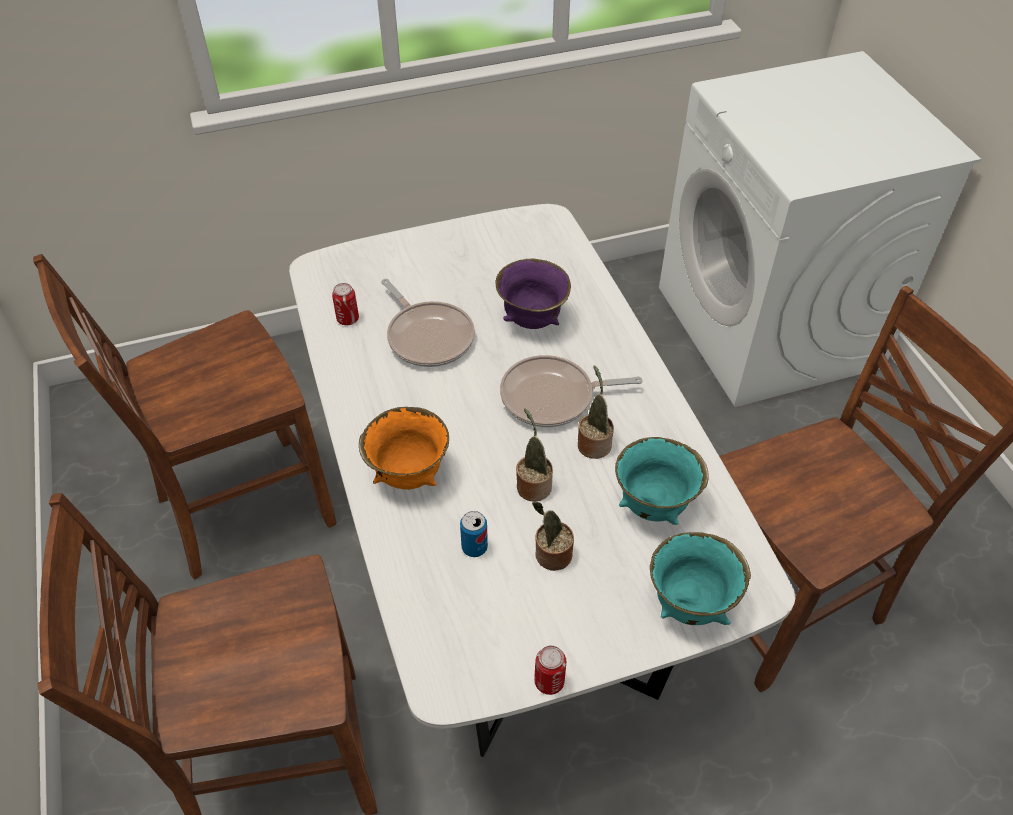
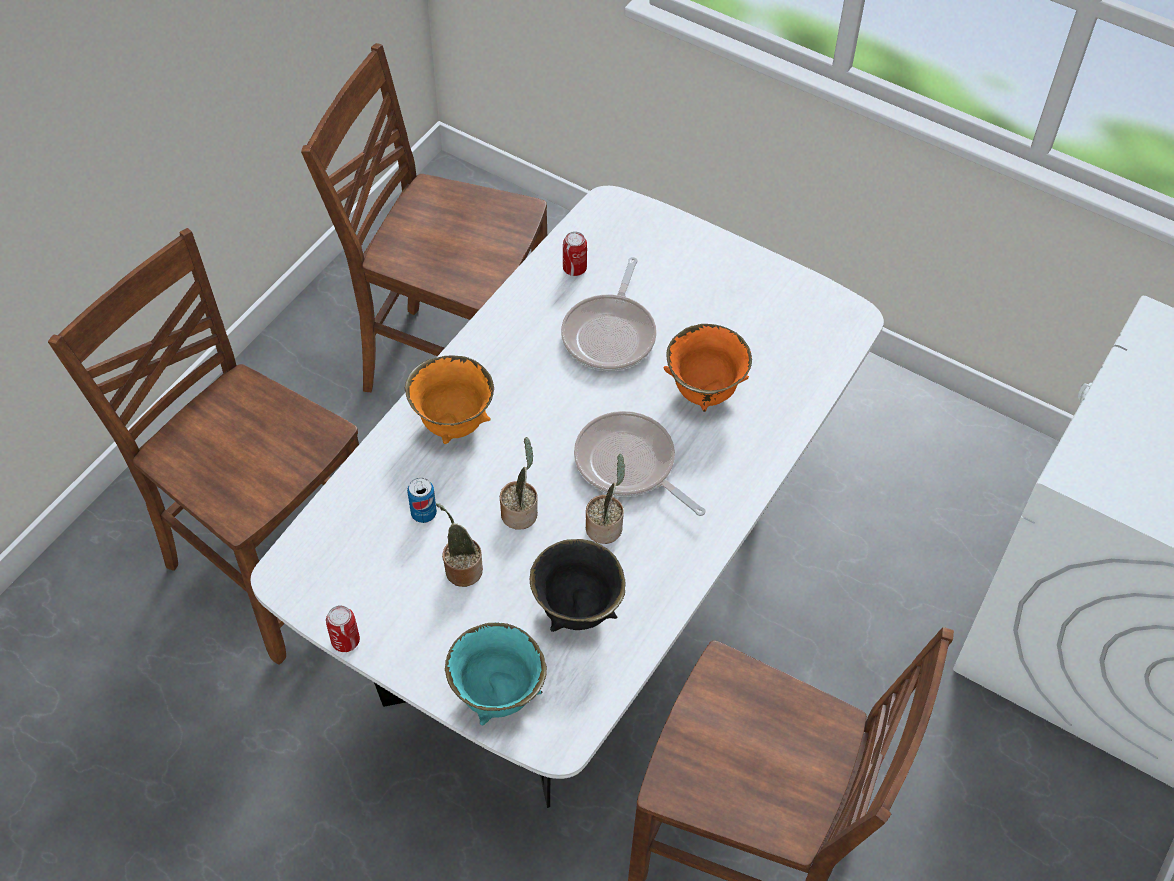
camera: 50 degrees right, 5 degrees up
(531, 321) = (704, 392): purple bowl -> orange bowl
(654, 507) = (576, 612): turquoise bowl -> black bowl

